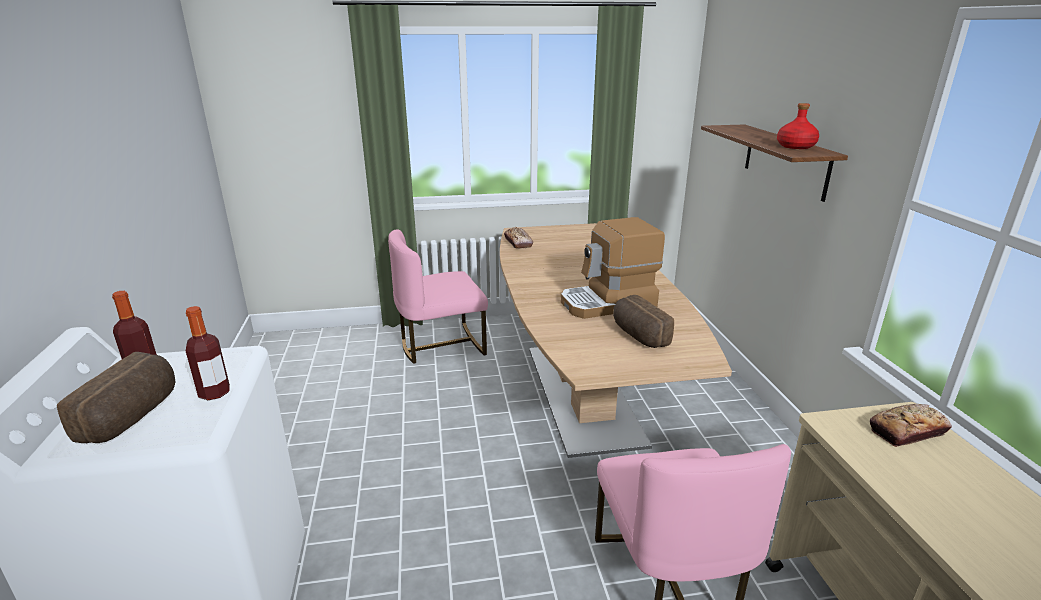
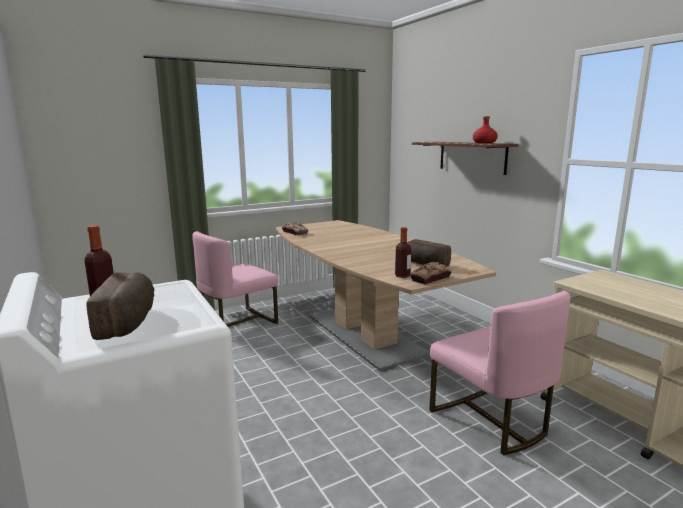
camera: 20 degrees left, 10 degrees down
(214, 393) = (184, 303): bottle -> bottle (402, 275)
(608, 303) = (389, 253): coffee machine -> none
(907, 431) = (611, 280): bread -> bread (430, 278)

